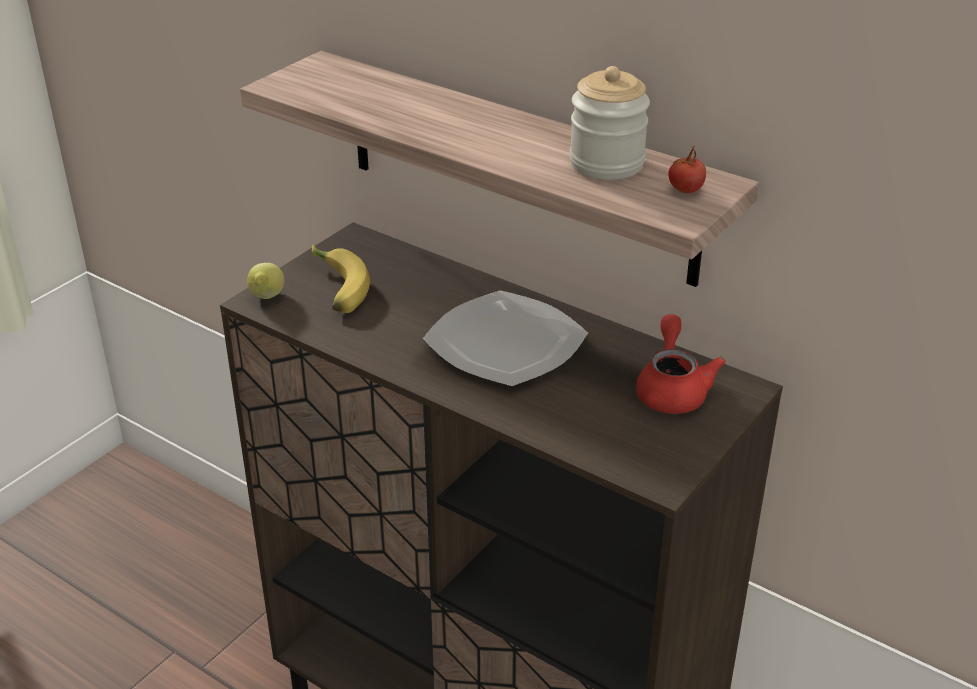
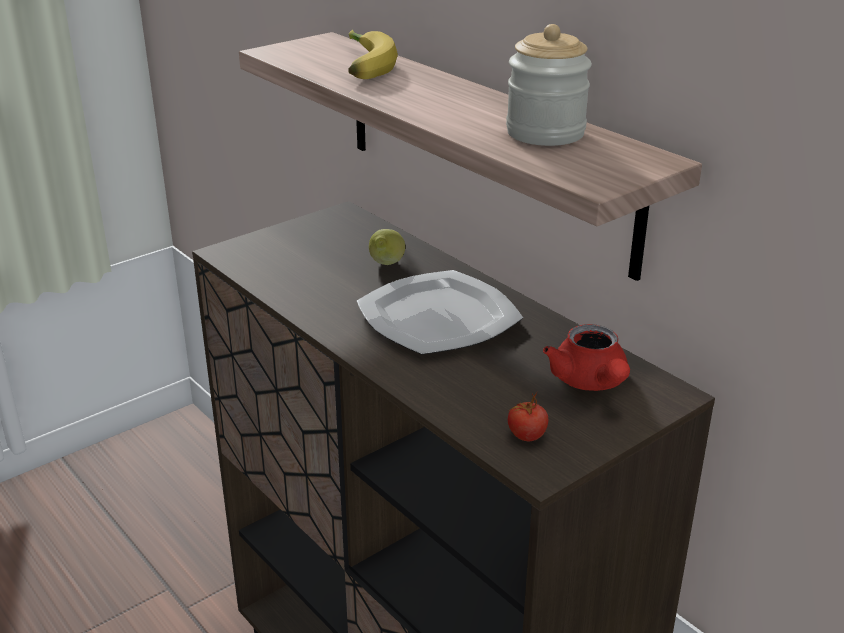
camera: 15 degrees right, 5 degrees down
(267, 298) = (236, 251): lemon -> lemon (386, 265)
(335, 289) = (302, 251): banana -> banana (362, 66)
(672, 389) = (591, 382): red teapot -> red teapot turned 150 degrees clockwise
(685, 190) = (615, 161): tomato -> tomato (526, 436)

